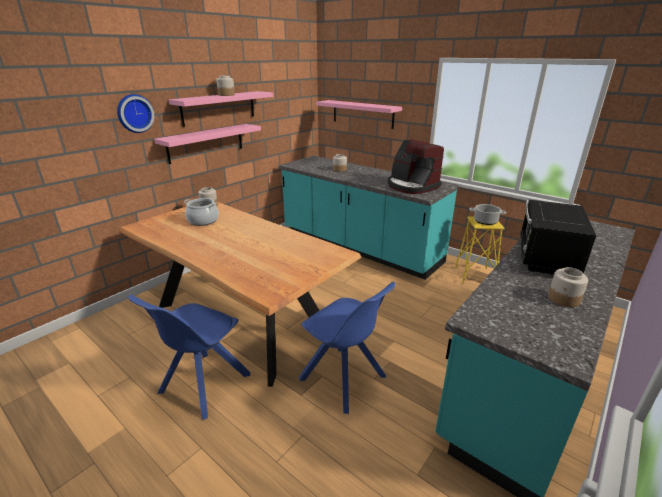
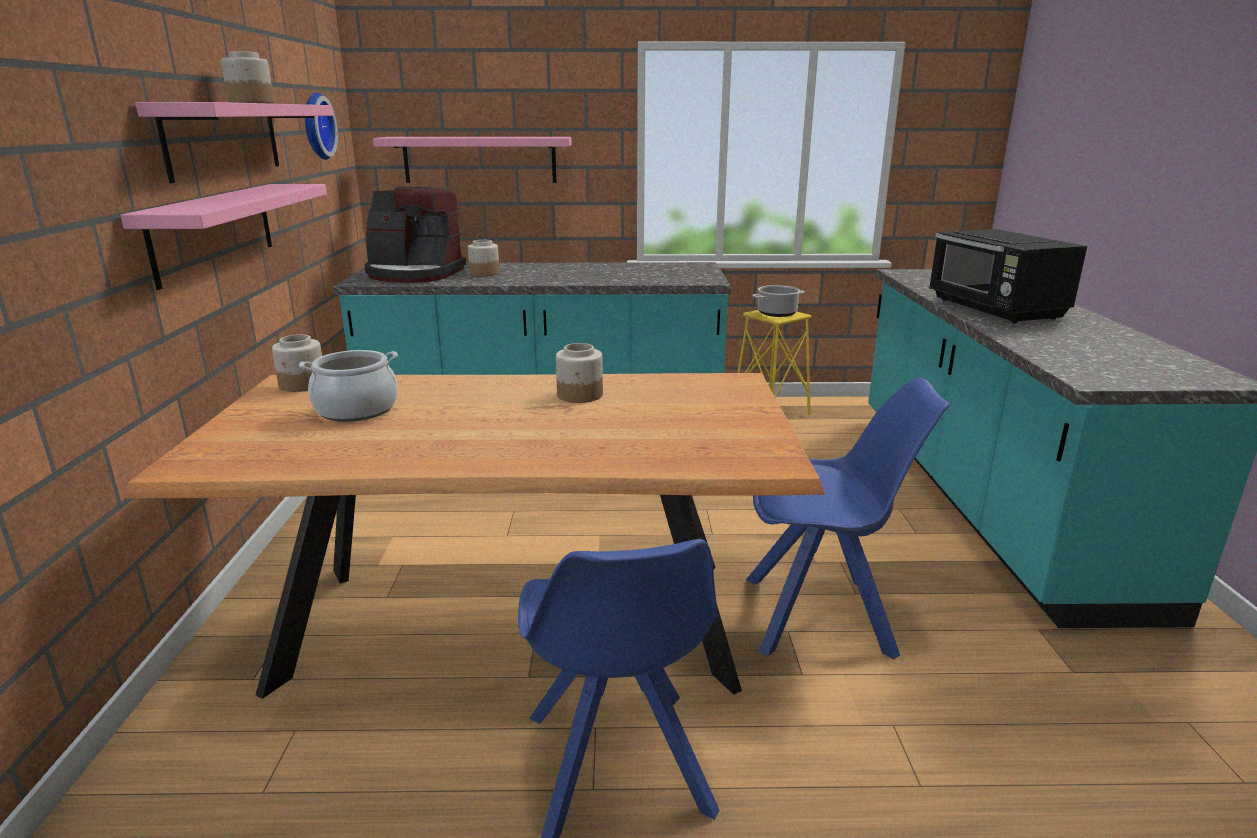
camera: 40 degrees left, 5 degrees down
(134, 113) = (72, 134): wall clock -> wall clock (315, 126)
(412, 186) = (659, 273): coffee machine -> coffee machine (414, 274)
(564, 299) = (1098, 337): jar -> jar (580, 395)

